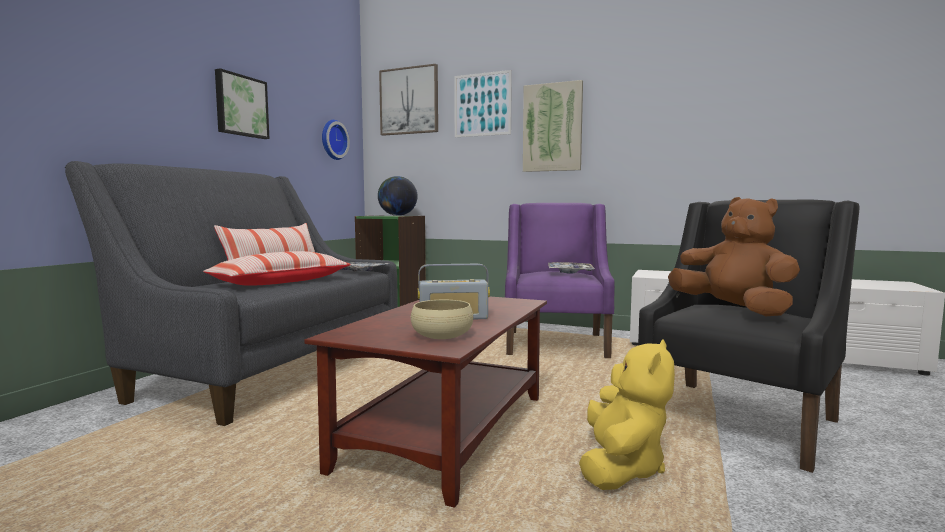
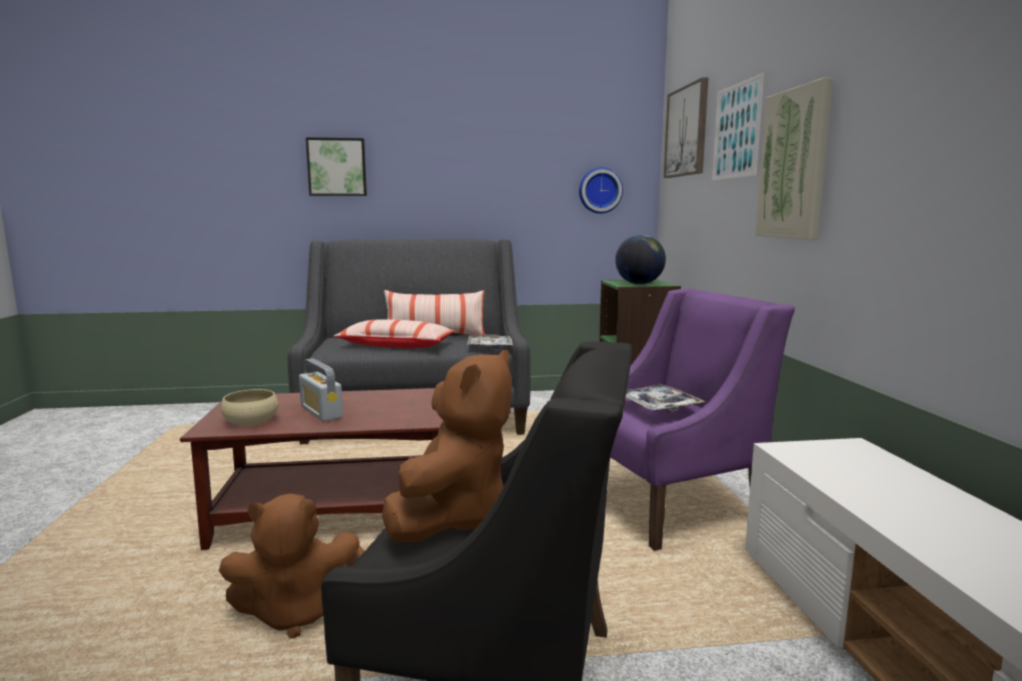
camera: 60 degrees right, 5 degrees up
(240, 106) = (470, 174): picture -> picture (337, 167)
(621, 468) = (297, 612): yellow plush toy -> brown plush toy

